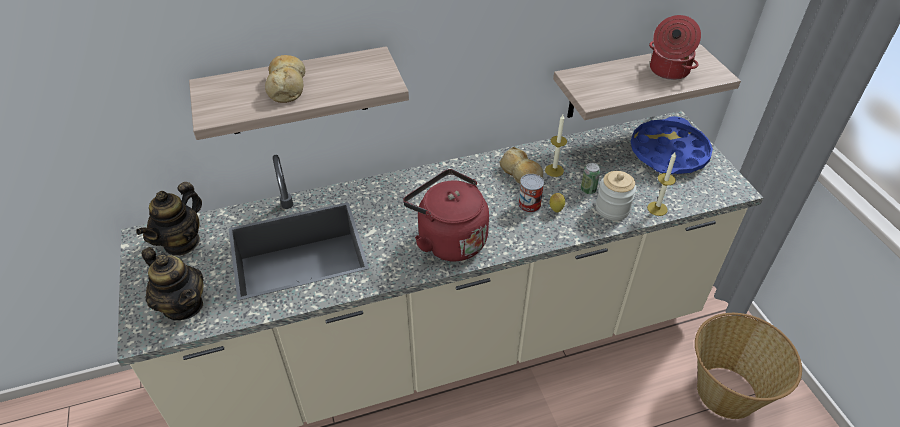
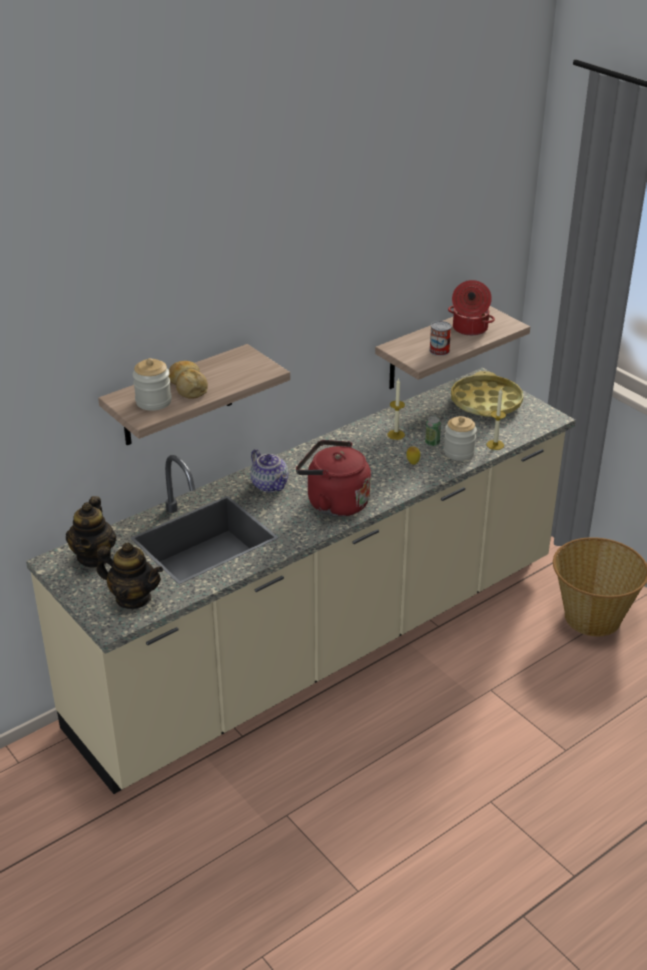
camera: 20 degrees left, 10 degrees down
(237, 97) = (153, 402): none -> jar
(396, 200) = (270, 485): none -> teapot
(521, 173) = (368, 443): bread -> none
(529, 204) = (388, 464): can -> can (439, 350)
(668, 152) = (486, 402): blue tray -> yellow tray

